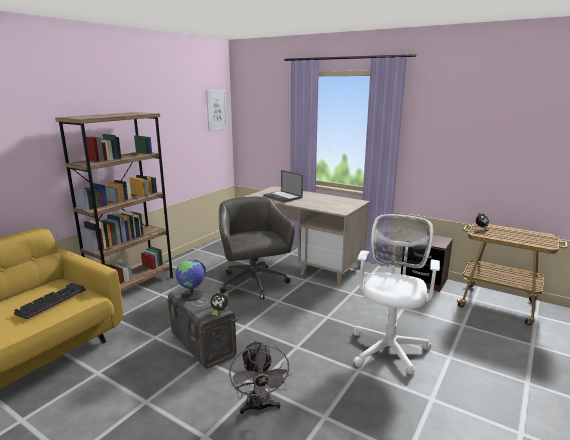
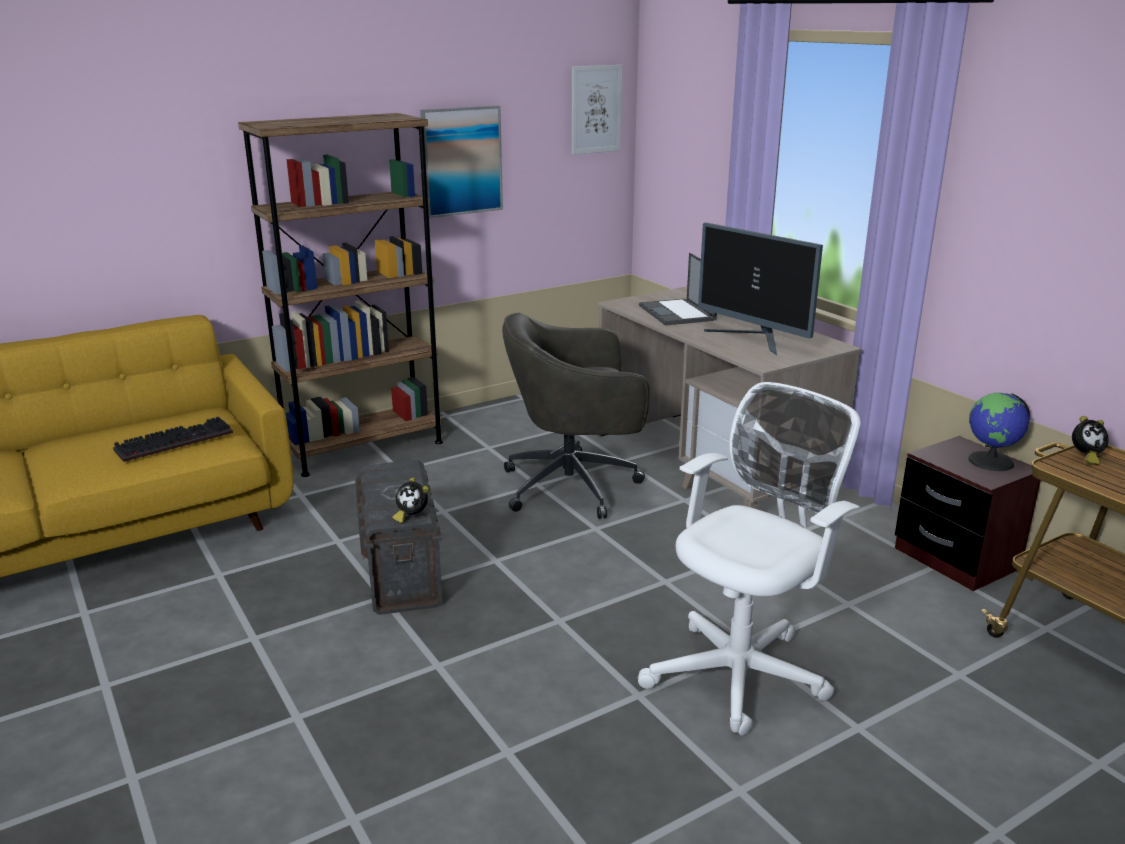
camera: 25 degrees right, 5 degrees up
(163, 135) = (461, 161): none -> picture
(192, 295) = (393, 478): globe -> globe (991, 462)
(253, 284) = (574, 486): grey office chair -> grey office chair turned 105 degrees counterclockwise
(259, 407) = (412, 701): grey fan -> none
(326, 203) = (754, 339): none -> monitor

